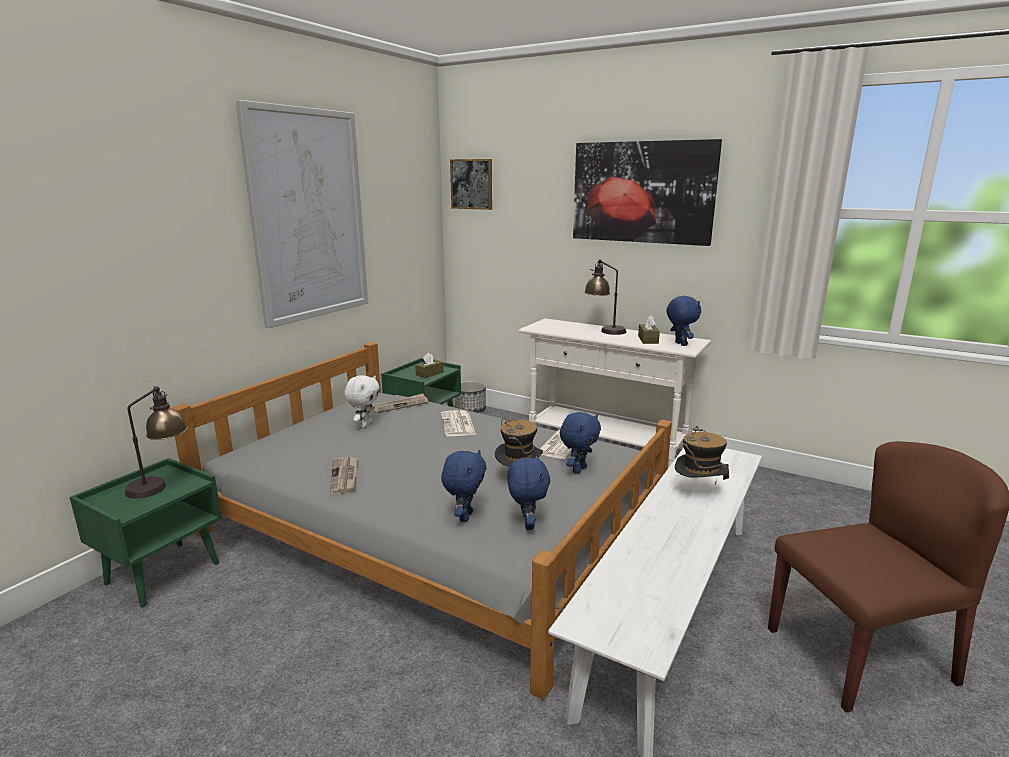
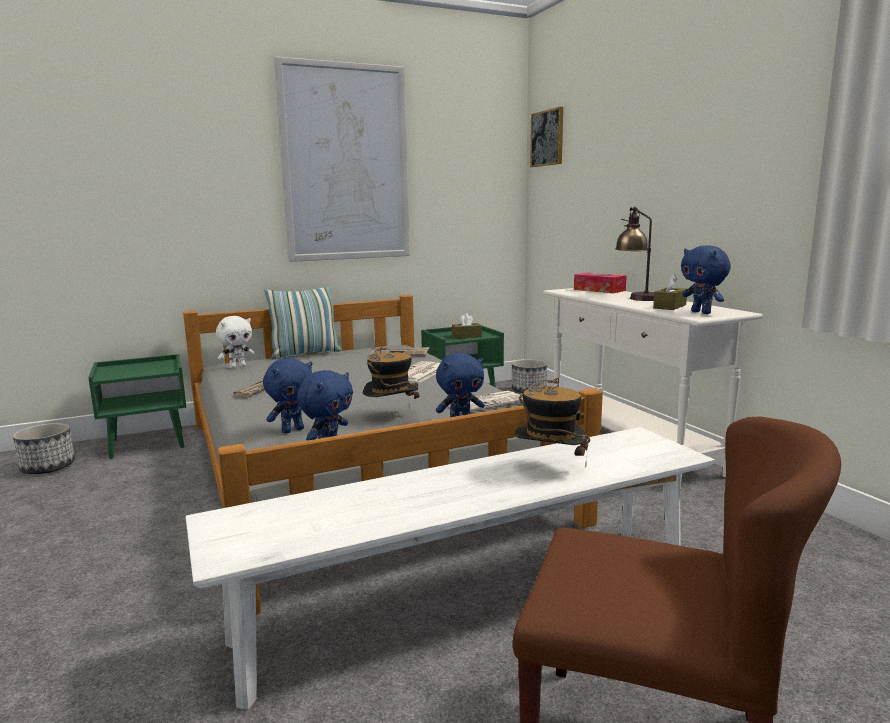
camera: 35 degrees right, 5 degrees down
(69, 648) = (47, 468): none -> planter
(161, 484) = (151, 367): table lamp -> none
(298, 423) = (305, 354): none -> pillow
(364, 425) = (346, 361): white plush toy -> white plush toy (237, 367)
(560, 324) = (599, 290): none -> tissue box
(642, 192) = (695, 119): picture -> none
(680, 344) = (702, 312): blue plush toy -> blue plush toy turned 135 degrees clockwise

